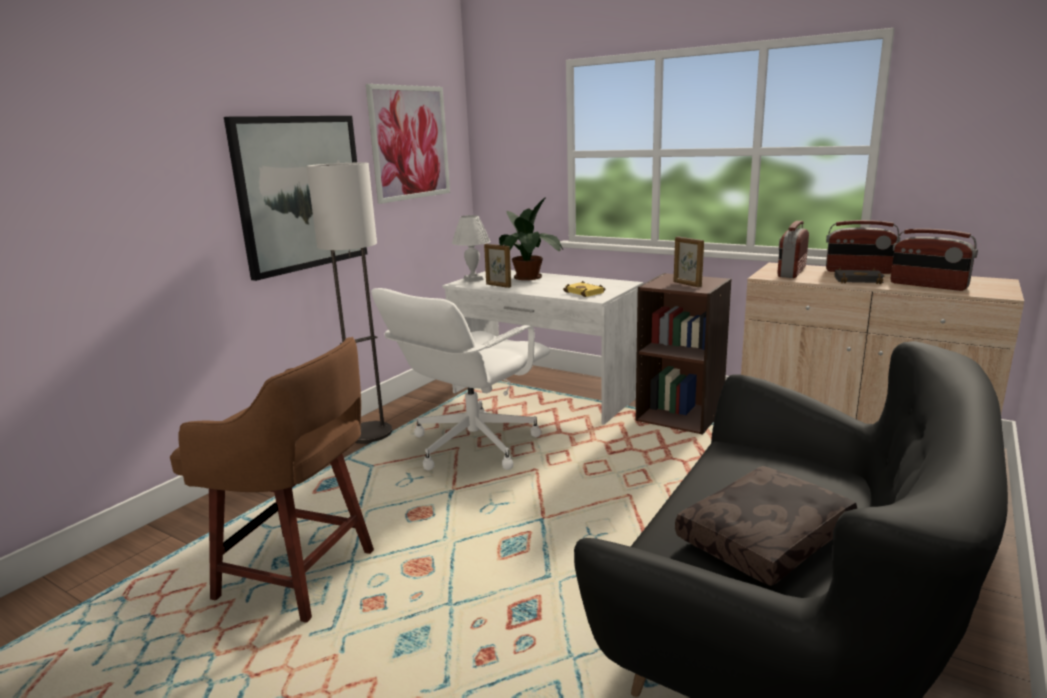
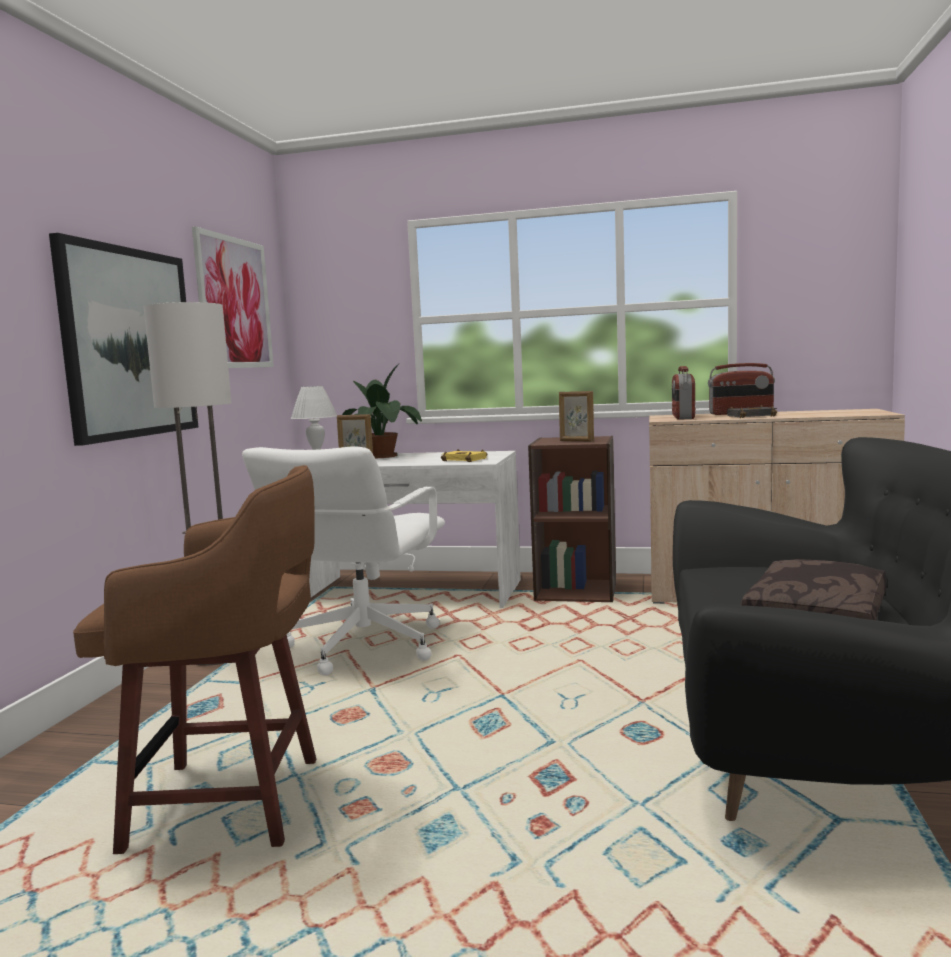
camera: 20 degrees left, 10 degrees down
(928, 285) = (815, 414): radio -> none

